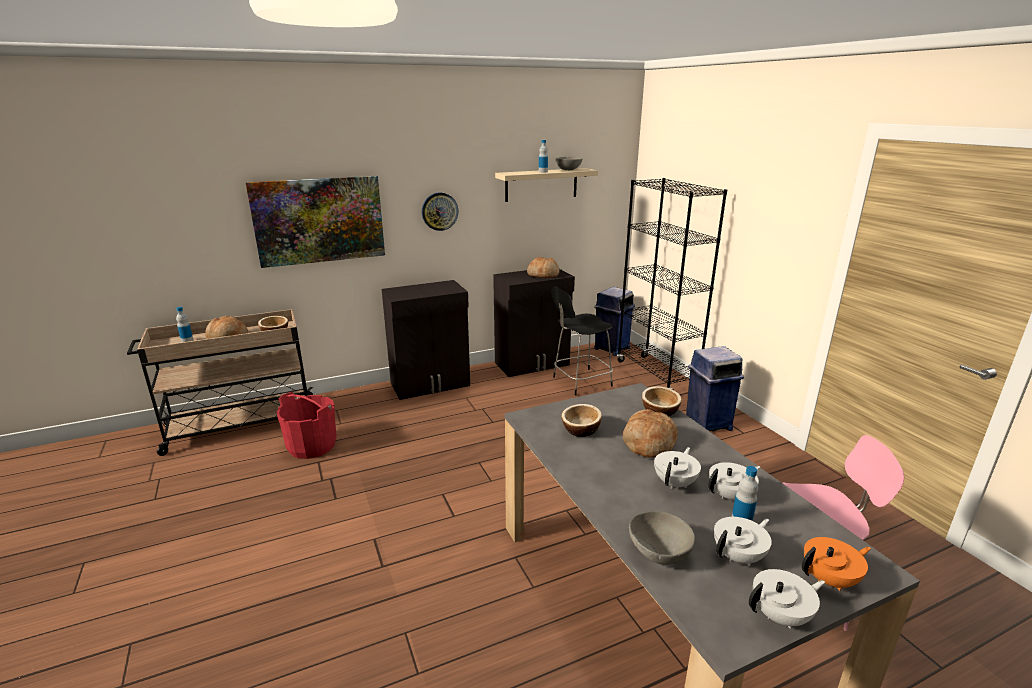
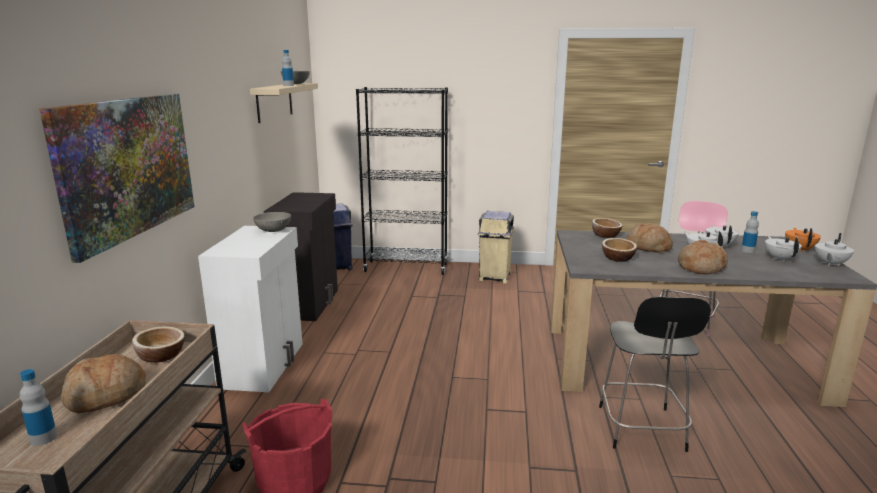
camera: 60 degrees left, 5 degrees down
(431, 385) = (264, 364): black cabinet -> white cabinet
(439, 211) = (221, 139): wall clock -> none
(543, 274) = (308, 199): bread -> bread (700, 267)
(580, 382) = (374, 295): black chair -> black chair (641, 430)
(659, 553) = (776, 273): grey bowl -> grey bowl (274, 231)
(707, 424) = (494, 277): blue trash can -> beige trash can
(781, 616) = (830, 264): white teapot -> white teapot turned 150 degrees counterclockwise

